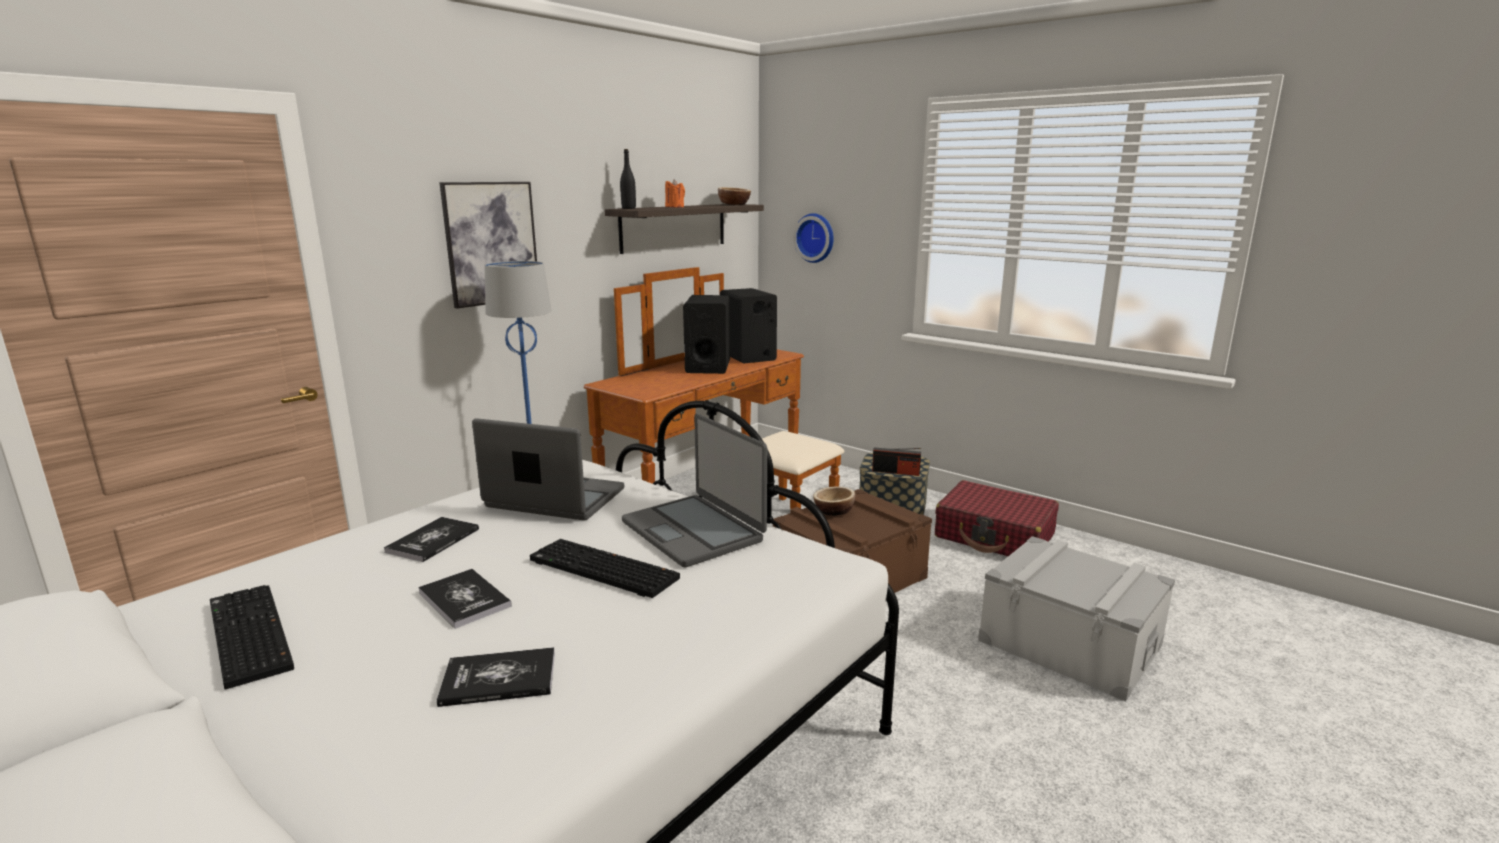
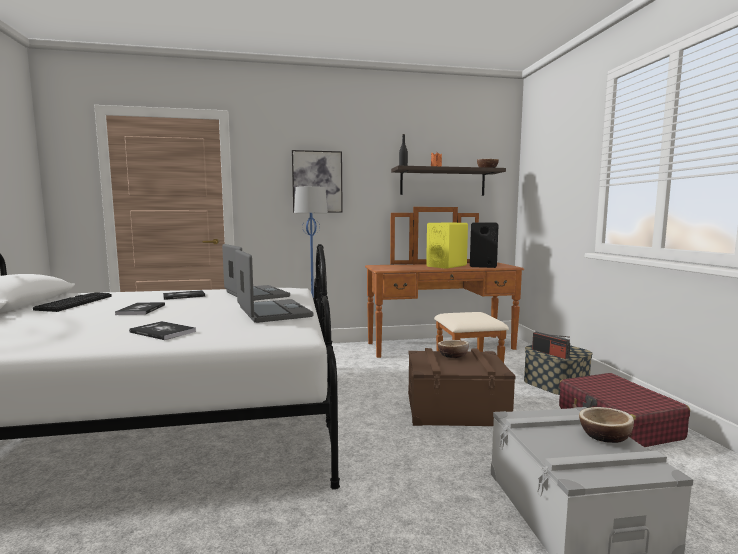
camera: 40 degrees right, 10 degrees down
(499, 679) = (80, 328): book -> book (162, 332)
(600, 570) = (201, 314): keyboard -> none
(694, 531) = (272, 312): laptop -> laptop turned 150 degrees clockwise
(708, 366) = (446, 266): black speaker -> yellow speaker
(816, 238) = (544, 189): wall clock -> none
(1086, 563) = (604, 436): none -> bowl

